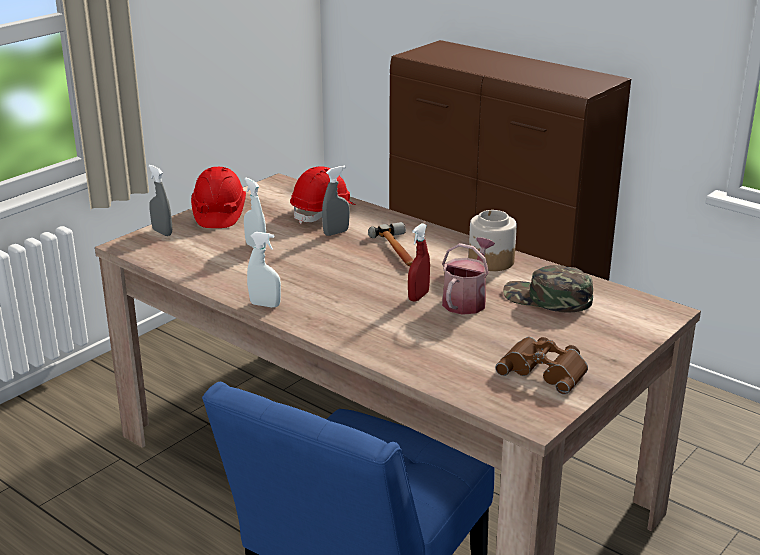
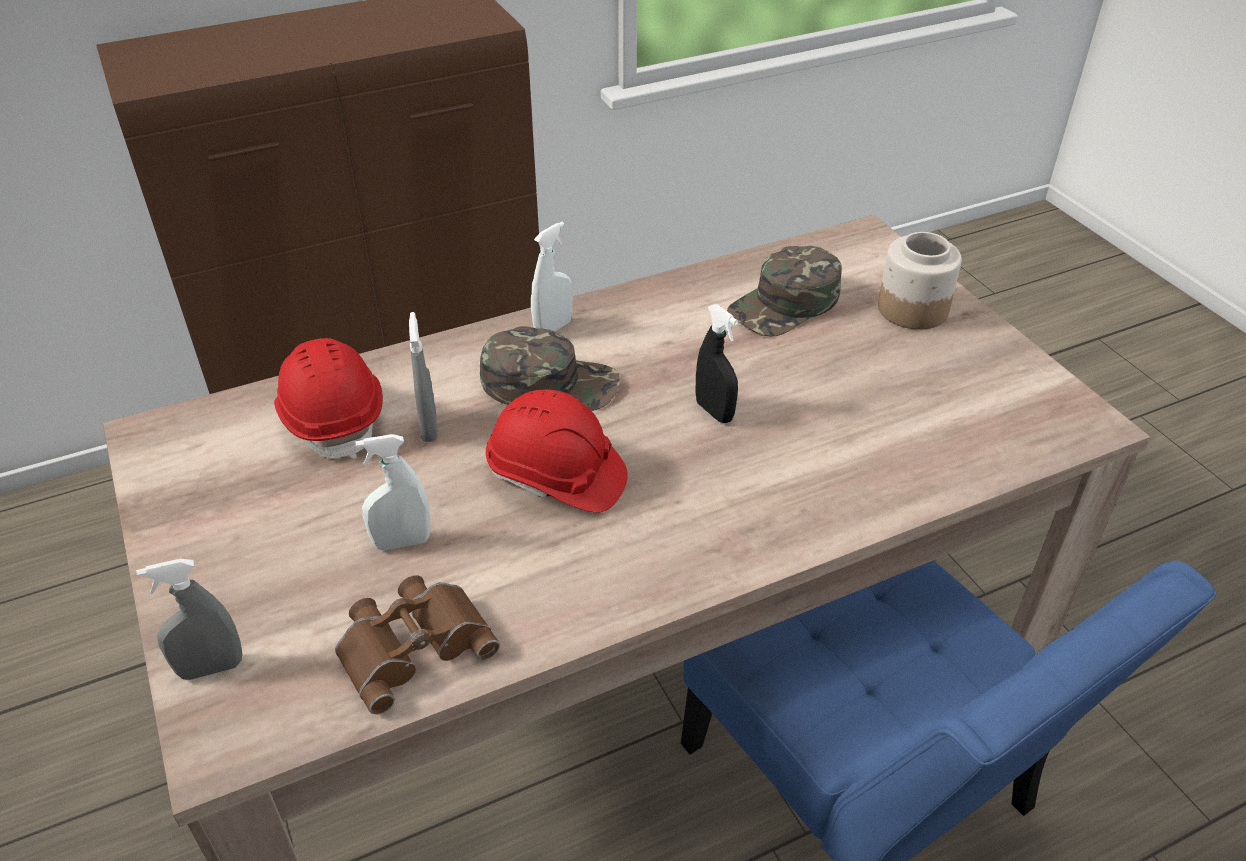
camera: 65 degrees left, 15 degrees up
(219, 214) = (209, 556): red hard hat -> red hard hat (556, 477)
(265, 305) = (639, 592): white spray bottle -> white spray bottle (553, 328)
(398, 251) = (550, 383): hammer -> green cap
(418, 296) = (714, 411): red spray bottle -> black spray bottle
(466, 300) = (752, 371): watering can -> none
(491, 261) = (648, 311): jar -> jar (911, 309)
(545, 370) = (972, 372): brown binoculars -> brown binoculars (413, 643)

